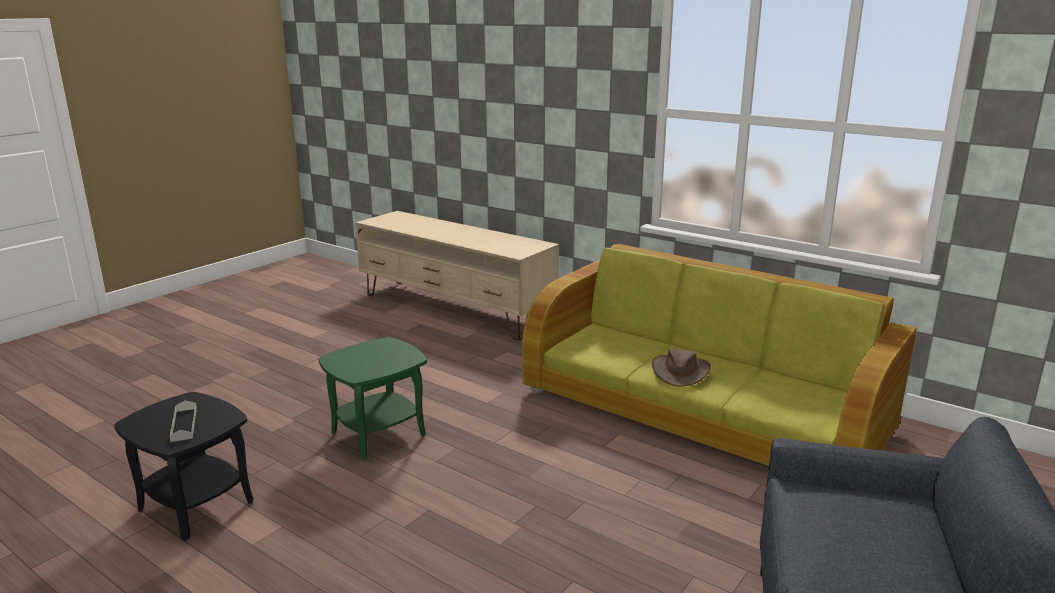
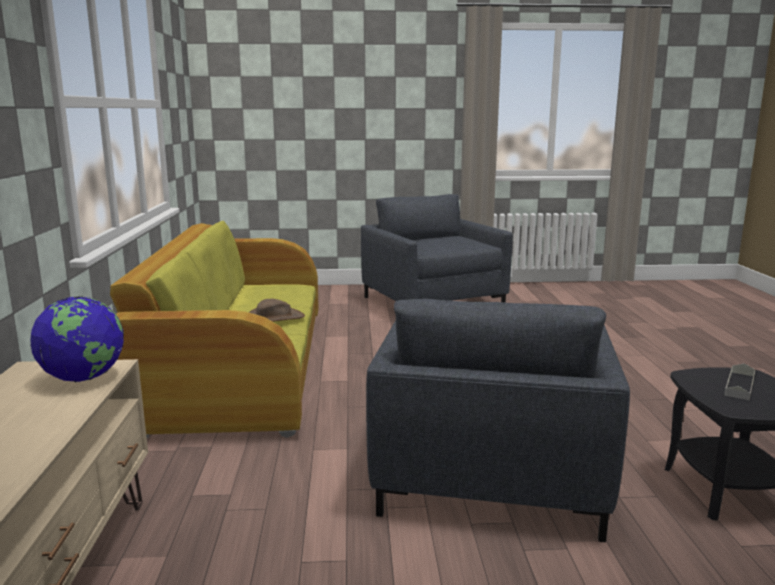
camera: 130 degrees left, 5 degrees down
(378, 434) = (489, 472): green side table -> grey armchair
(510, 249) = (83, 378): none -> globe

